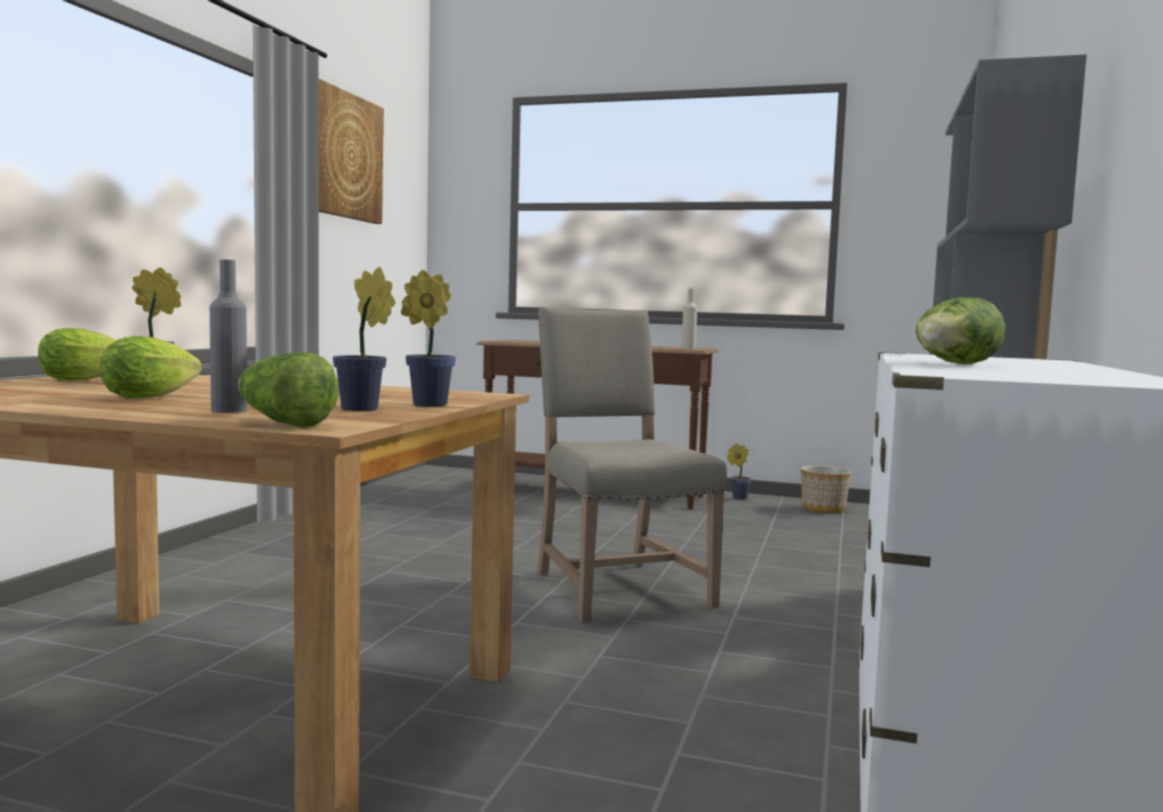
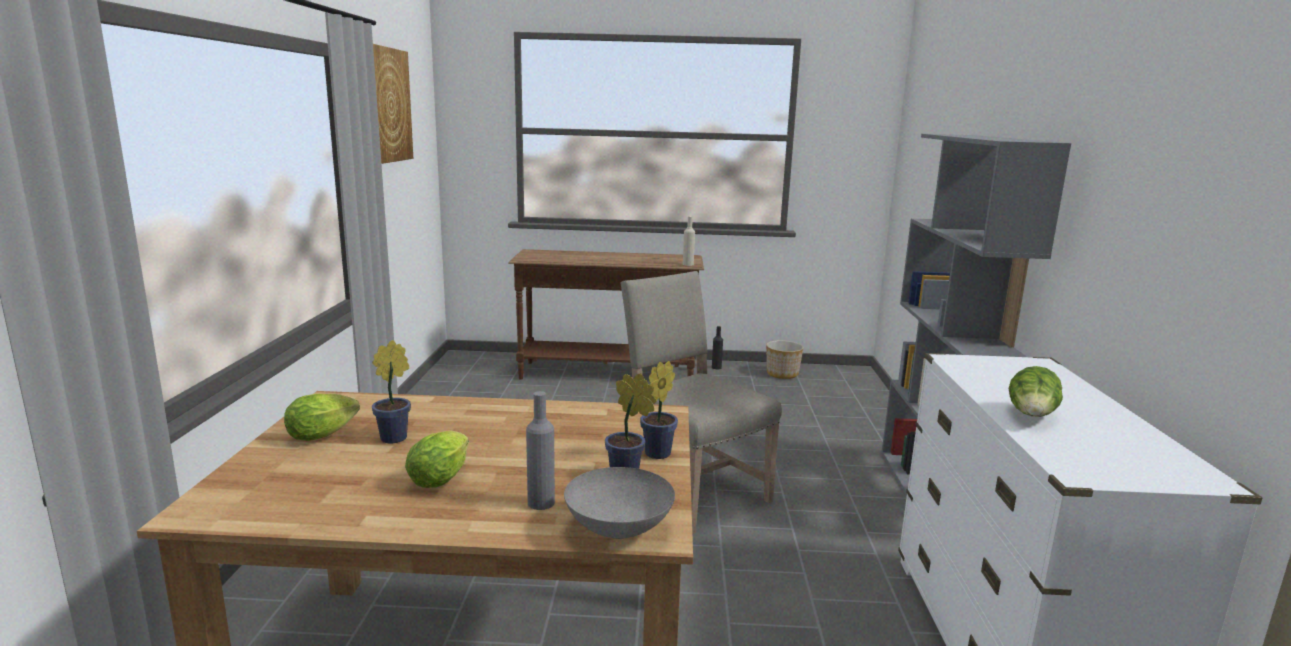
camera: 15 degrees left, 10 degrees up
(283, 423) = (619, 530): lettuce -> grey bowl
(737, 498) = (716, 367): potted plant -> black bottle

